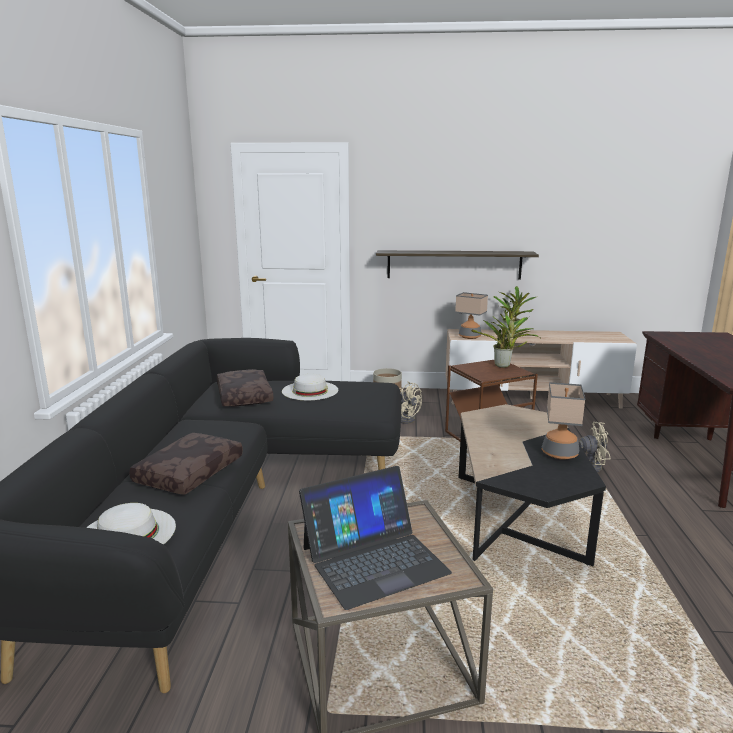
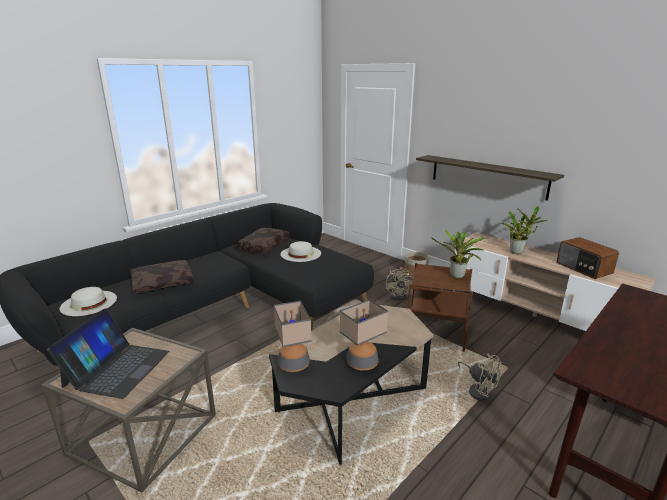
camera: 40 degrees right, 5 degrees up
(374, 559) = (117, 368): laptop -> laptop turned 90 degrees counterclockwise
(469, 337) = (478, 243): table lamp -> table lamp (293, 364)
(573, 336) = (583, 268): none -> radio

